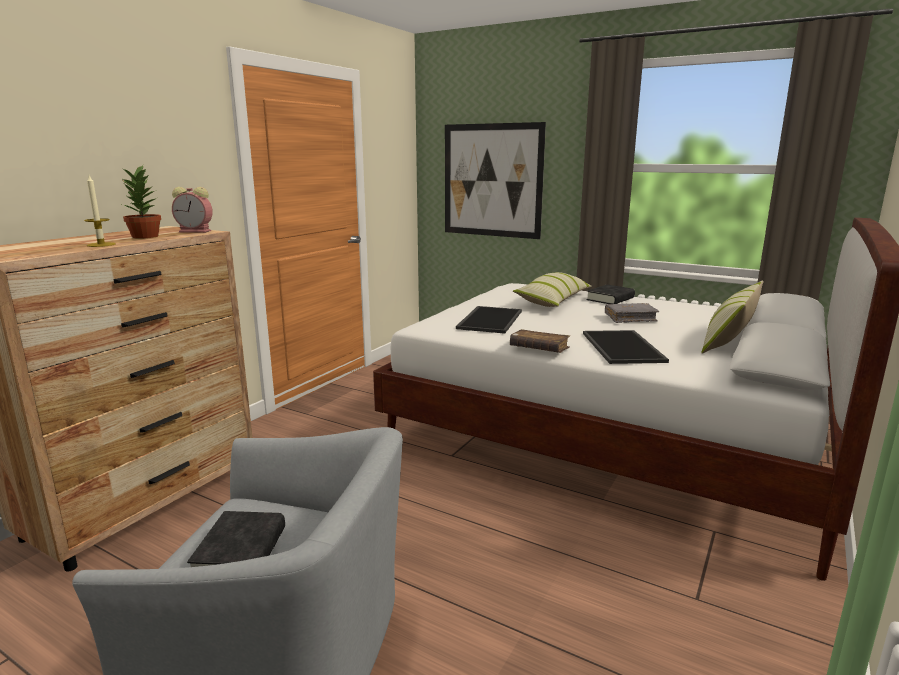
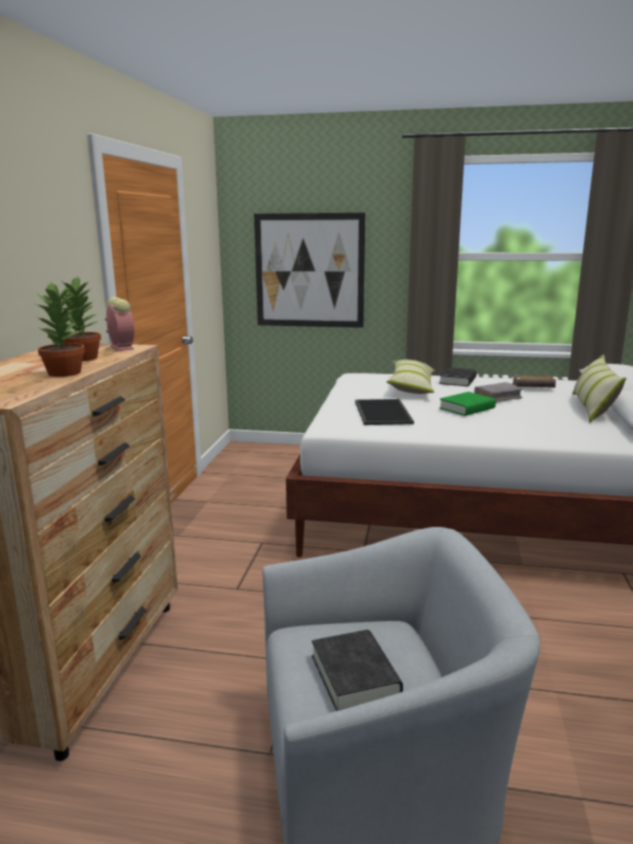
camera: 20 degrees left, 0 degrees up
(101, 245) = (65, 373): candle -> potted plant
(196, 231) = (121, 347): alarm clock -> alarm clock turned 105 degrees counterclockwise
(539, 349) = (461, 435): brown book -> brown book (532, 387)
(580, 325) = (467, 408): none -> green book
(624, 347) = (527, 425): tray -> none

